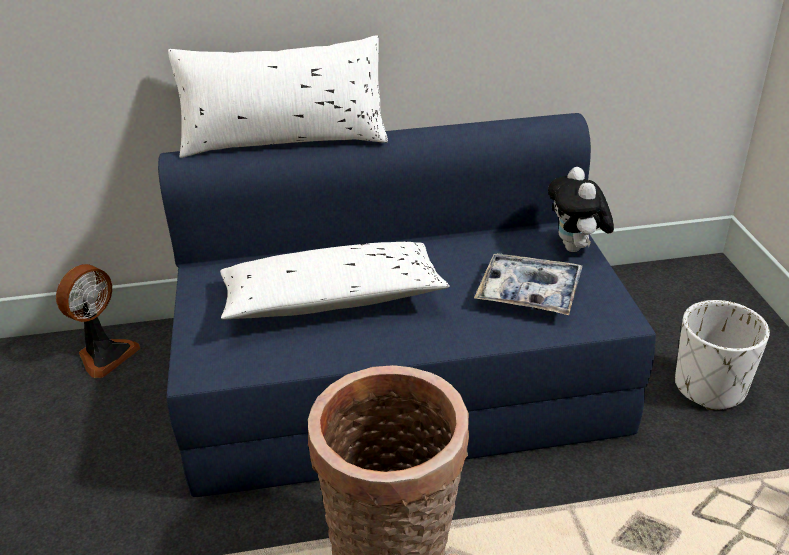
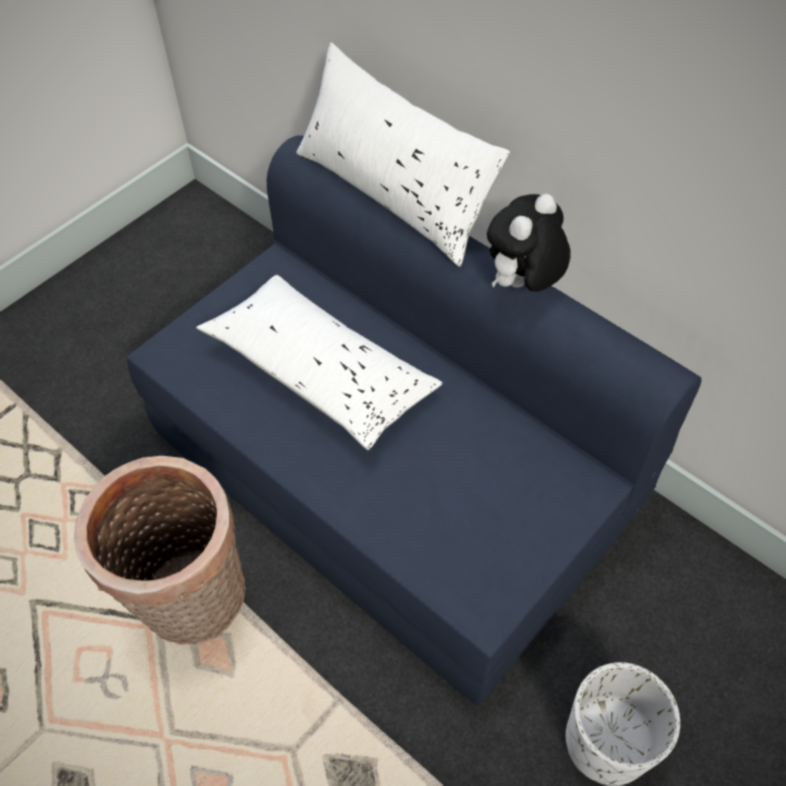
camera: 50 degrees right, 20 degrees up
(105, 355) = (245, 260): fan -> none
(529, 292) = (460, 511): tray -> none
(576, 248) = (575, 509): plush toy -> plush toy (522, 285)

